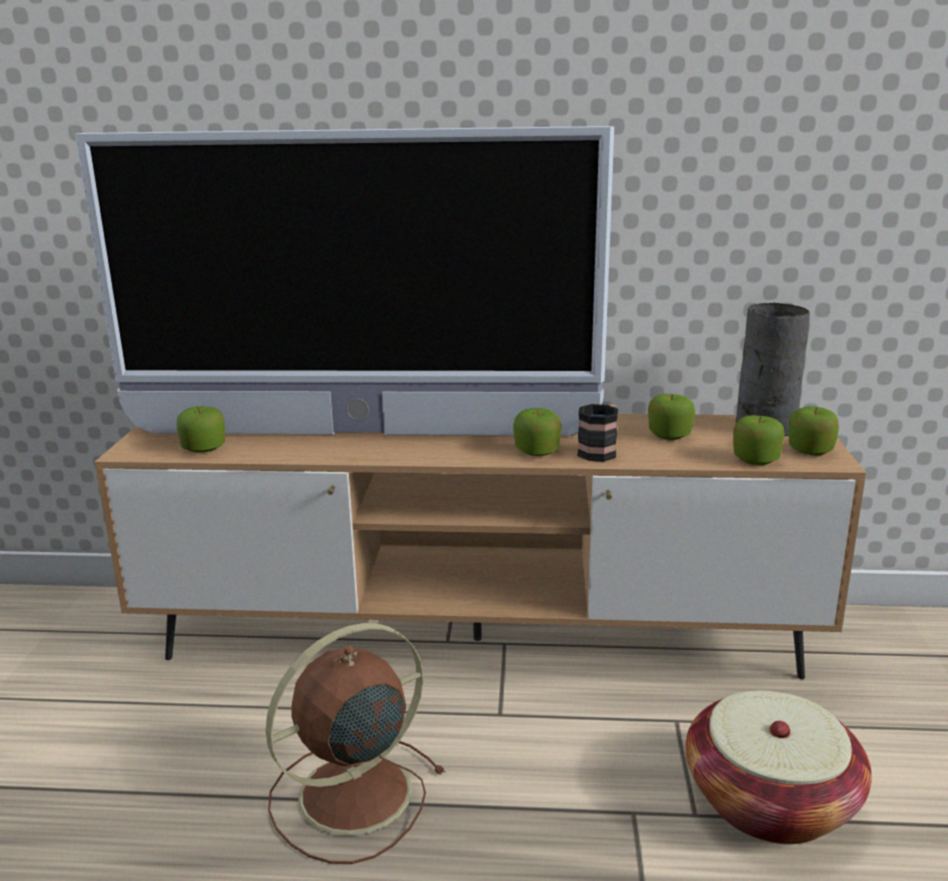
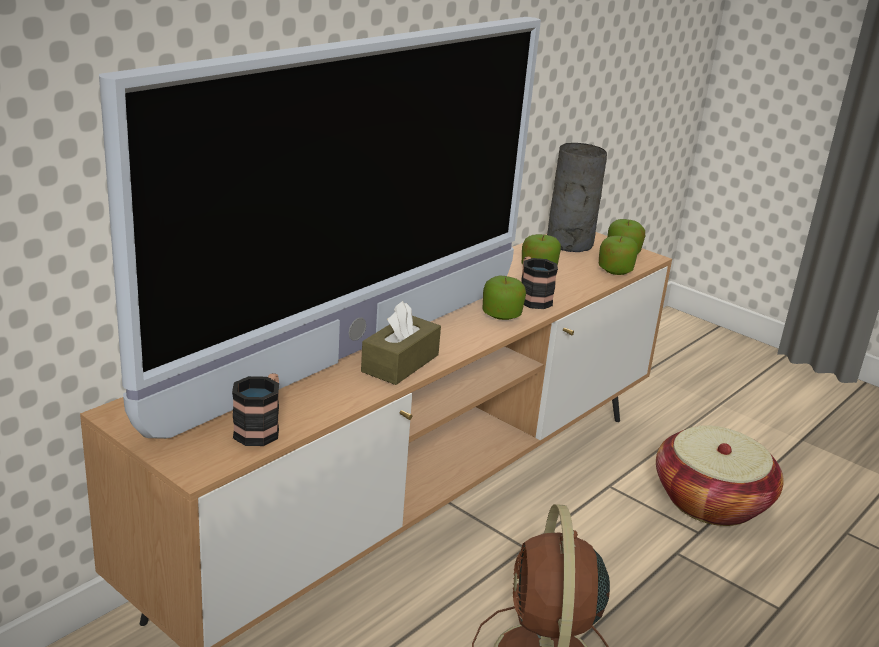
camera: 55 degrees left, 5 degrees up
(203, 448) = (261, 428): apple -> mug
(373, 450) = (400, 363): none -> brown tissue box

